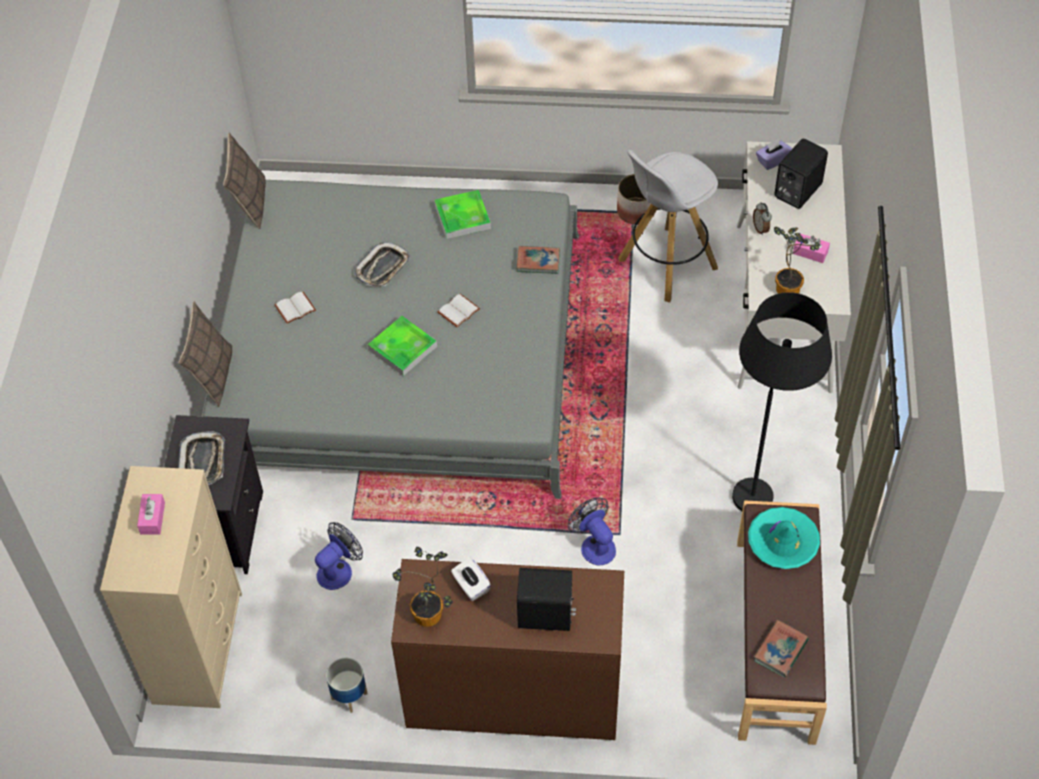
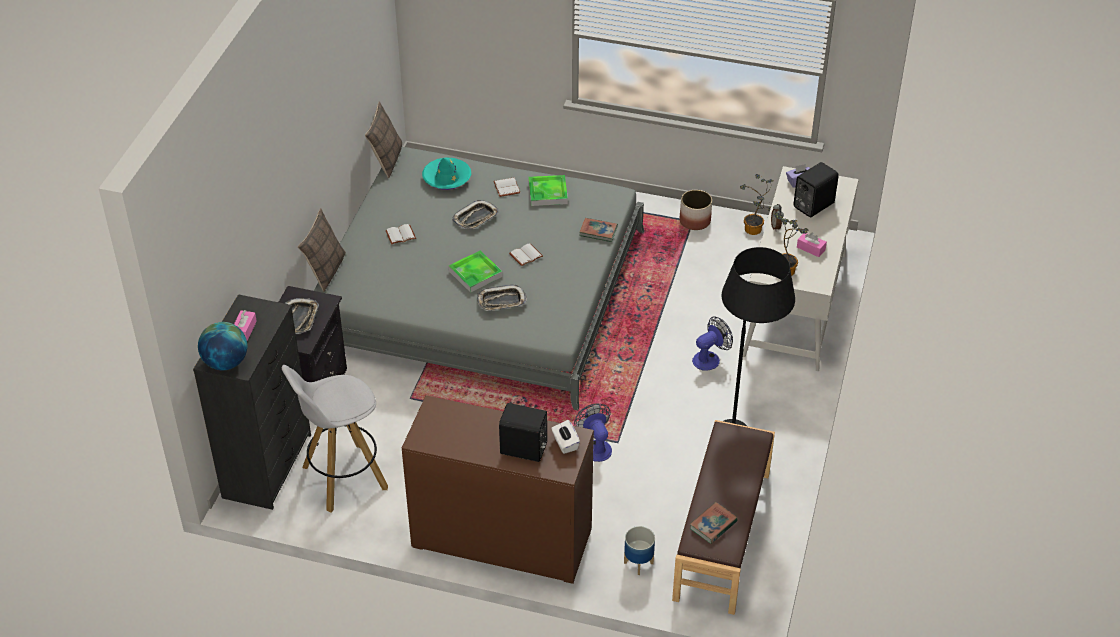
camera: 10 degrees right, 10 degrees down
(140, 573) = (225, 363): none -> globe
(198, 646) = (267, 465): beige dresser -> black dresser
(339, 569) = (390, 431): fan -> fan (710, 358)
(349, 695) = (373, 518): planter -> planter (638, 562)
(409, 218) = (506, 187): none -> white book
(430, 617) = (435, 436): potted plant -> potted plant (754, 231)
(444, 382) = (501, 301): none -> tray
(471, 586) = (473, 421): white tissue box -> white tissue box (565, 443)
(666, 265) = (708, 262): white stool -> white stool (343, 478)
(782, 542) = (736, 452): turquoise hat -> turquoise hat (447, 178)

